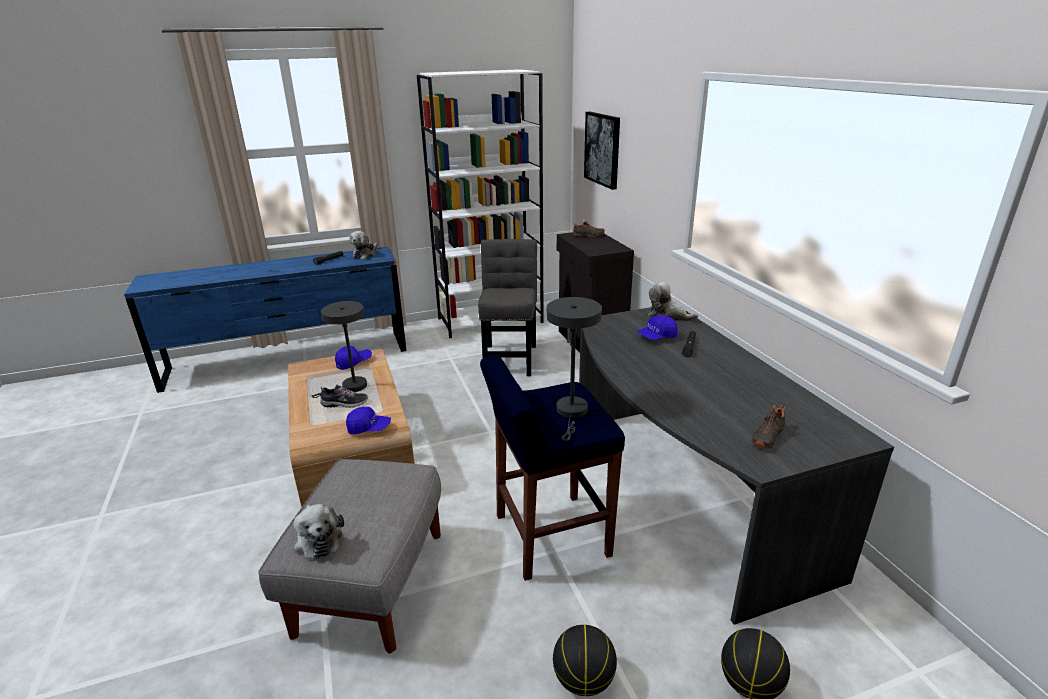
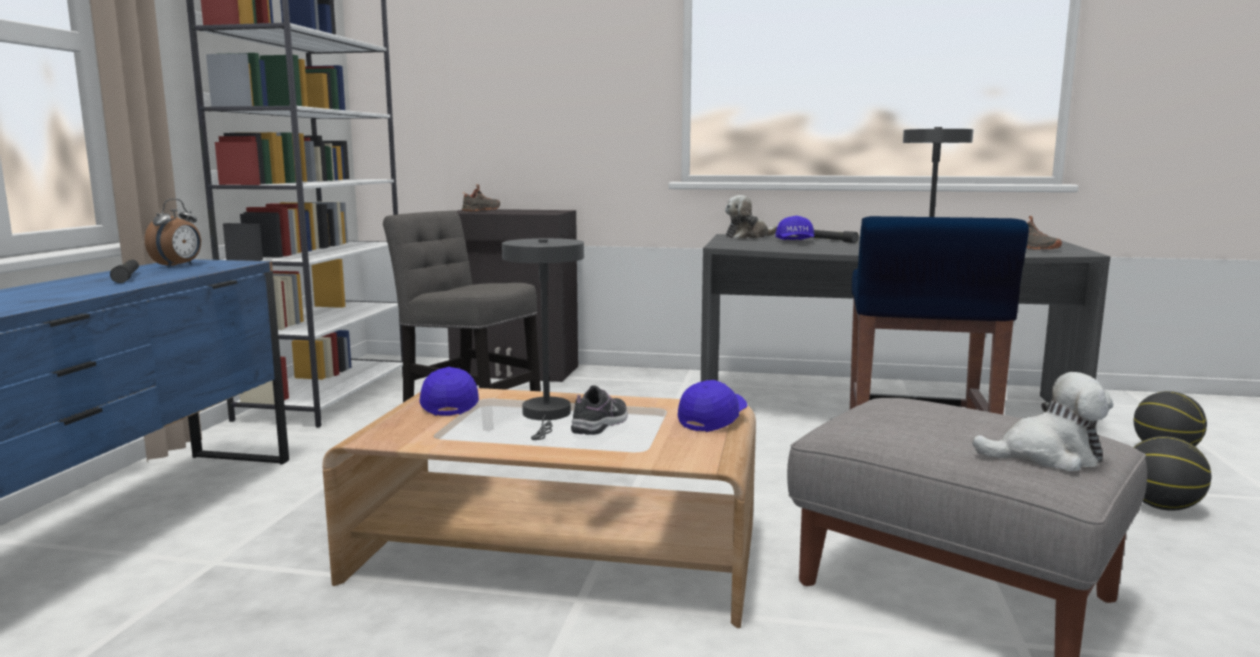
camera: 60 degrees left, 15 degrees down
(365, 254) = (178, 266): plush toy -> alarm clock
(603, 149) = (457, 93): picture -> none

